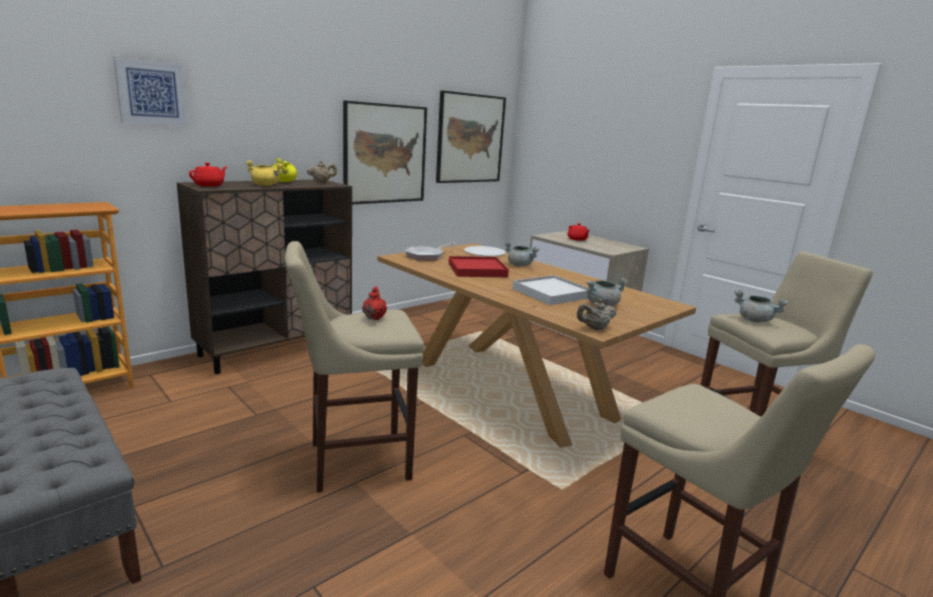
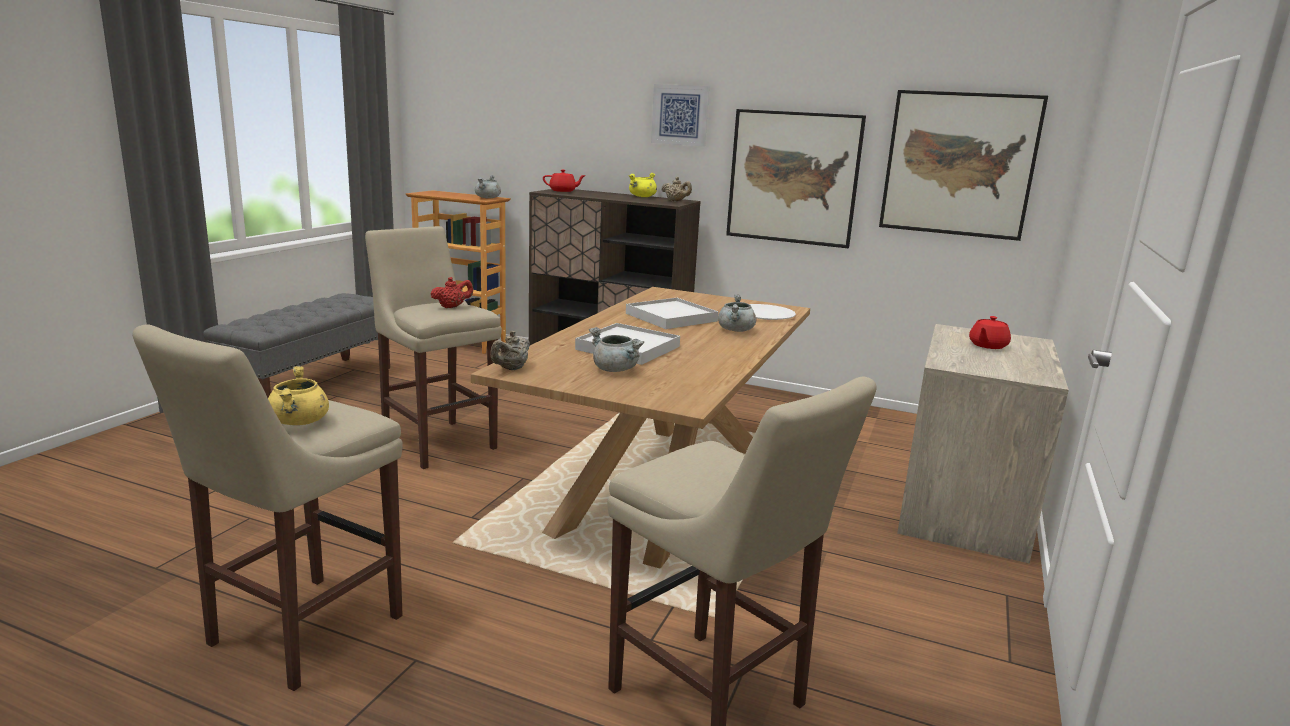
camera: 65 degrees right, 0 degrees up
(152, 93) = (553, 107): picture -> picture (680, 115)
(266, 185) = (604, 196): yellow cooking pot -> yellow cooking pot (299, 422)
(427, 256) = (690, 298): frying pan -> none
(477, 270) = (670, 317): red tray -> white tray
(594, 328) = (511, 369): beige teapot -> beige teapot turned 105 degrees counterclockwise
(755, 320) = (706, 460): grey cooking pot -> grey cooking pot (487, 198)

